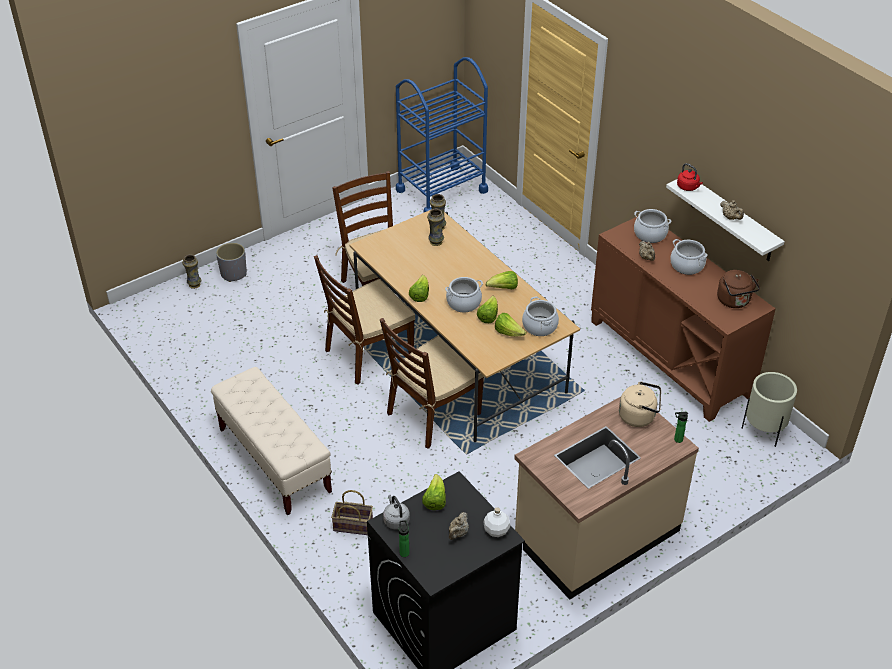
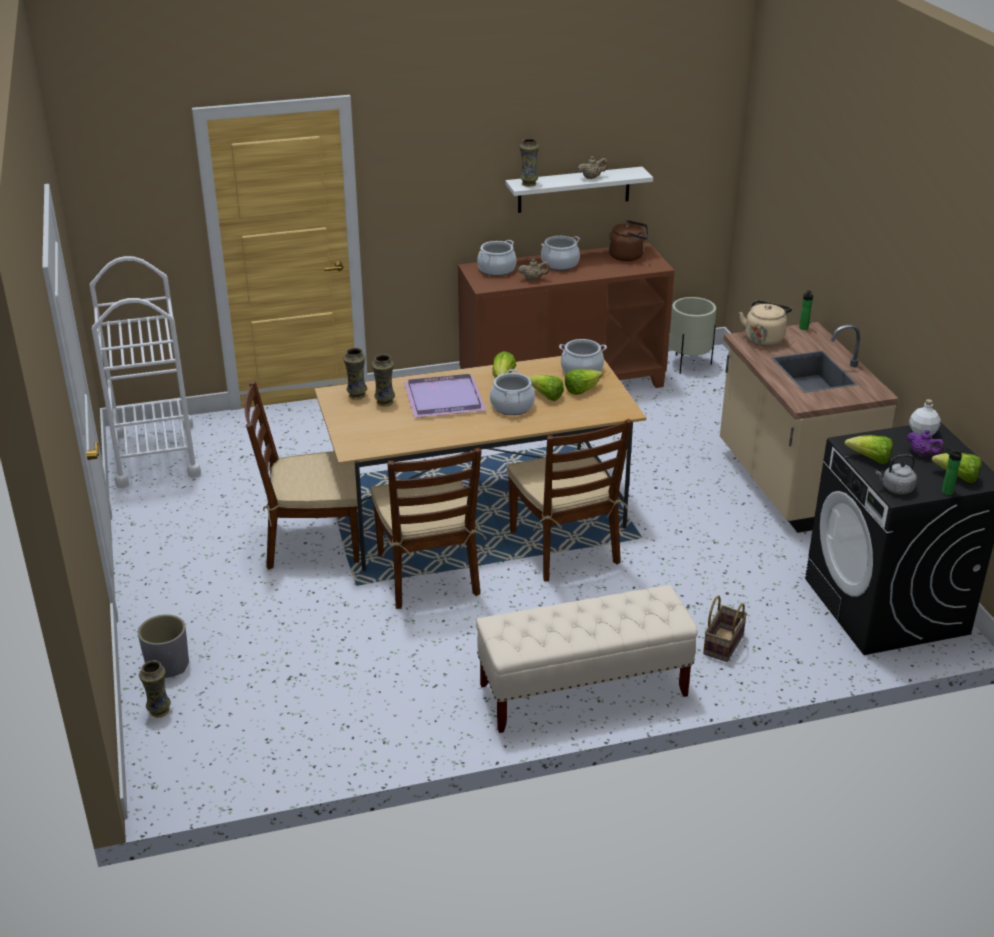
camera: 70 degrees left, 10 degrees down
(420, 295) = (478, 431): lettuce -> lettuce (957, 477)
(441, 190) = (155, 455): blue cart -> white cart
(457, 268) = (445, 398): none -> purple tray
(458, 533) = (923, 455): beige teapot -> purple teapot
(688, 187) = (528, 183): red kettle -> vase

